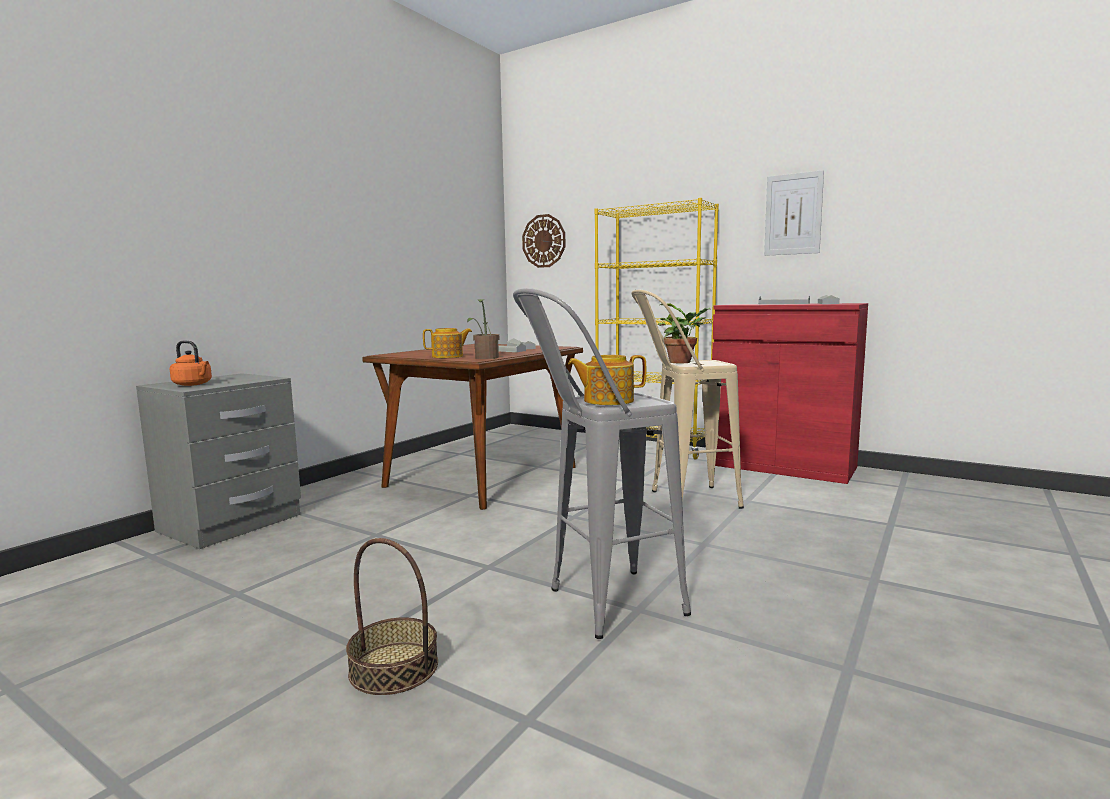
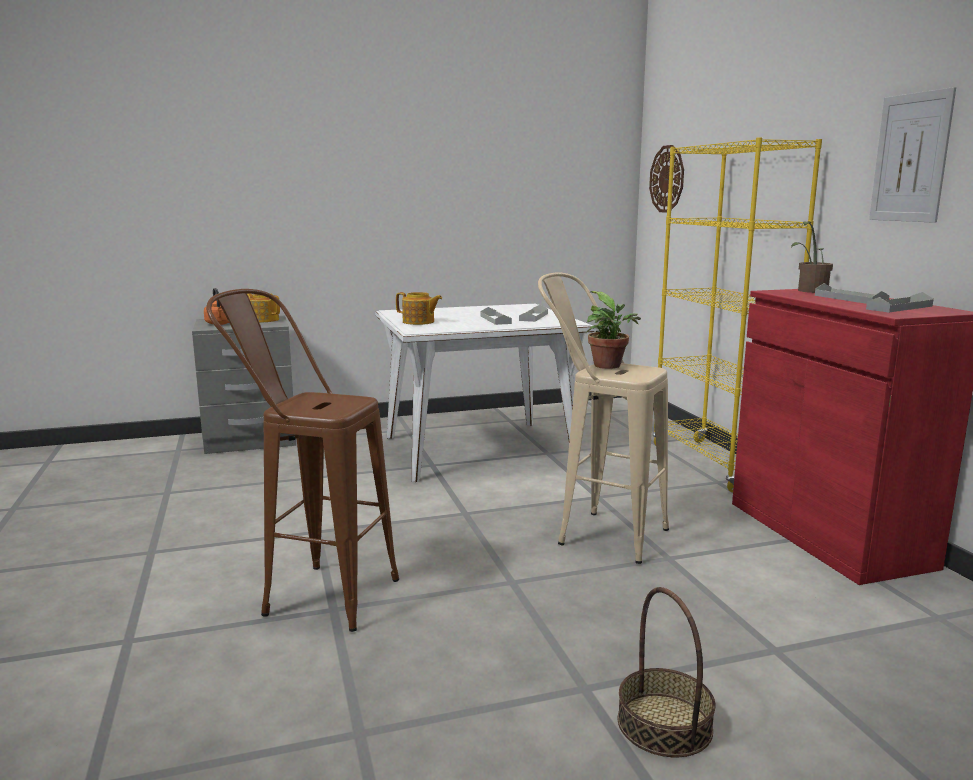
camera: 40 degrees right, 5 degrees up
(394, 667) = (140, 575): basket -> basket (665, 724)
(483, 476) = (479, 450): brown dining table -> white dining table
(485, 358) = (433, 329): potted plant -> potted plant (810, 291)
(598, 607) = (313, 594): grey stool -> brown stool
(607, 401) = (311, 402): teapot -> teapot (264, 320)

